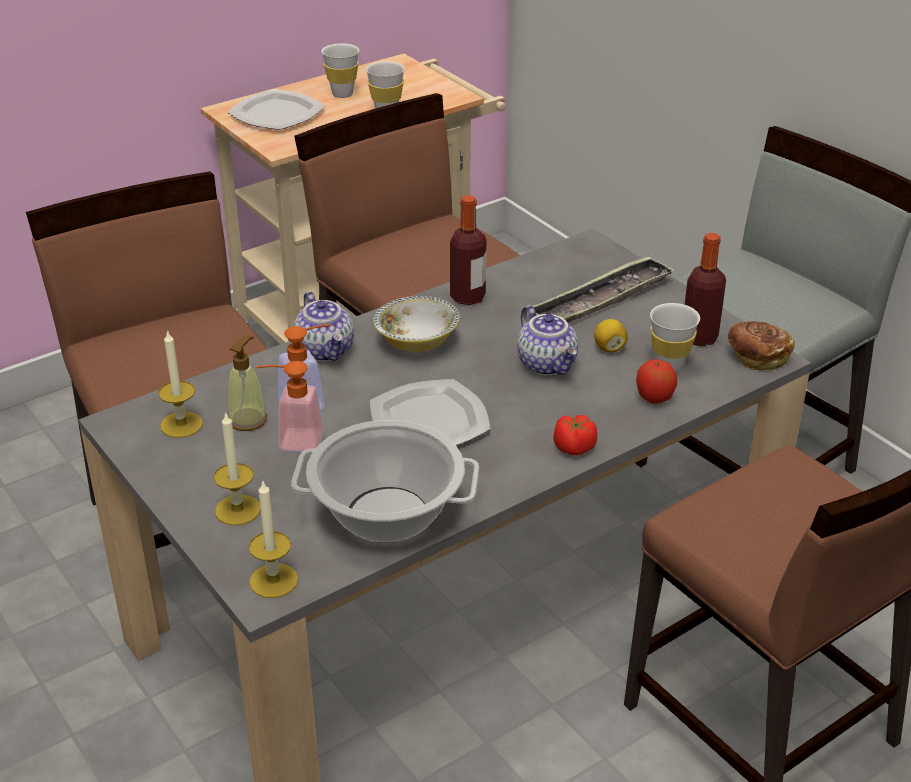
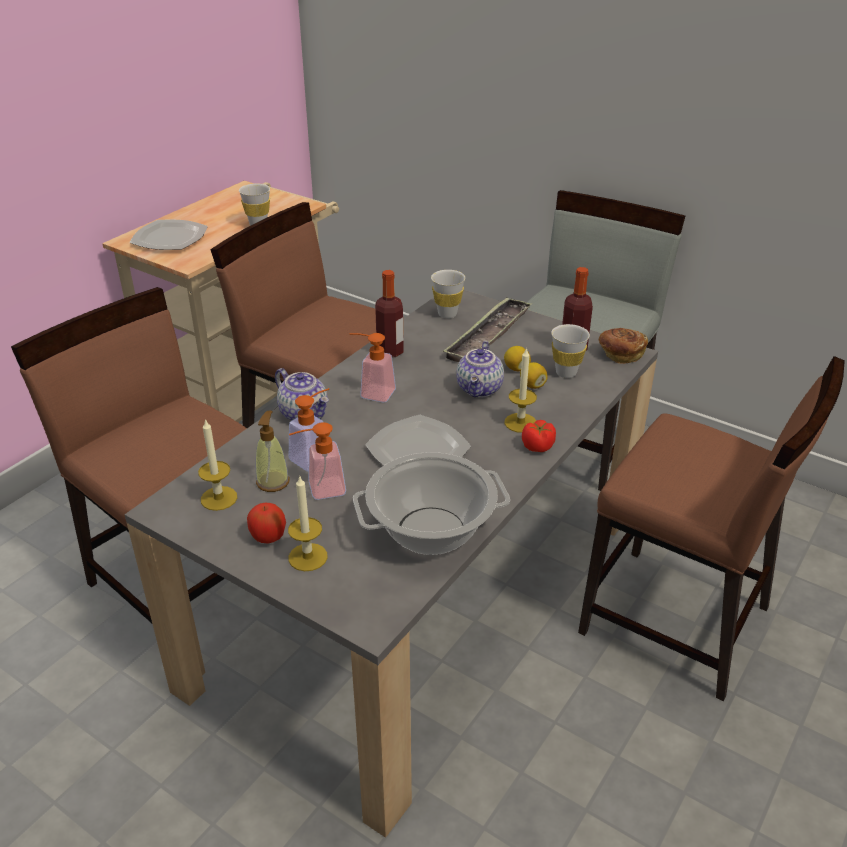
camera: 20 degrees left, 0 degrees up
(273, 580) = (372, 608): candle -> candle (520, 423)
(342, 94) = (214, 216): white cup -> white cup (447, 314)
(417, 342) = (372, 392): bowl -> soap dispenser
(548, 364) = (480, 389): teapot -> teapot turned 60 degrees clockwise
(616, 373) = (532, 385): none -> lemon
(654, 398) = (570, 397): apple -> apple (268, 537)

